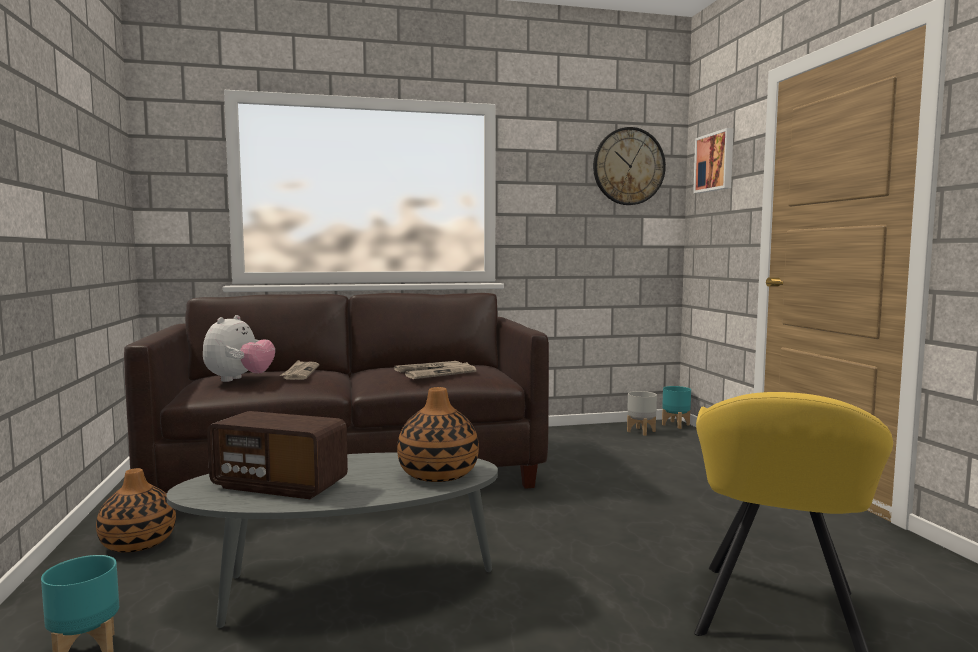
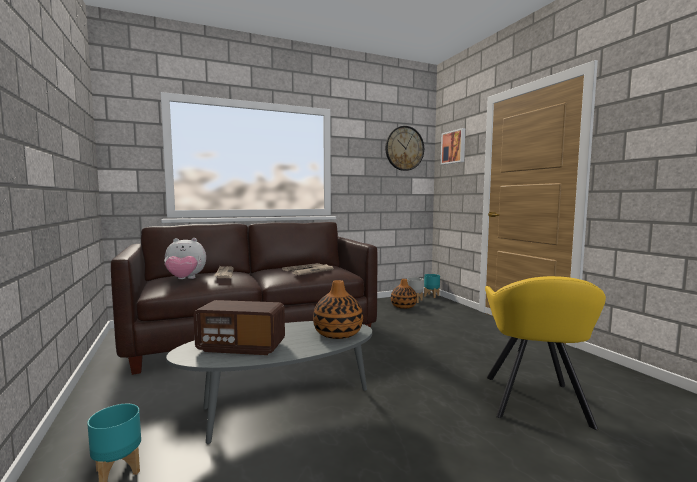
camera: 10 degrees left, 0 degrees up
(138, 543) = (127, 391): vase -> vase (403, 306)
(239, 380) = (185, 279): plush toy -> plush toy turned 75 degrees clockwise

